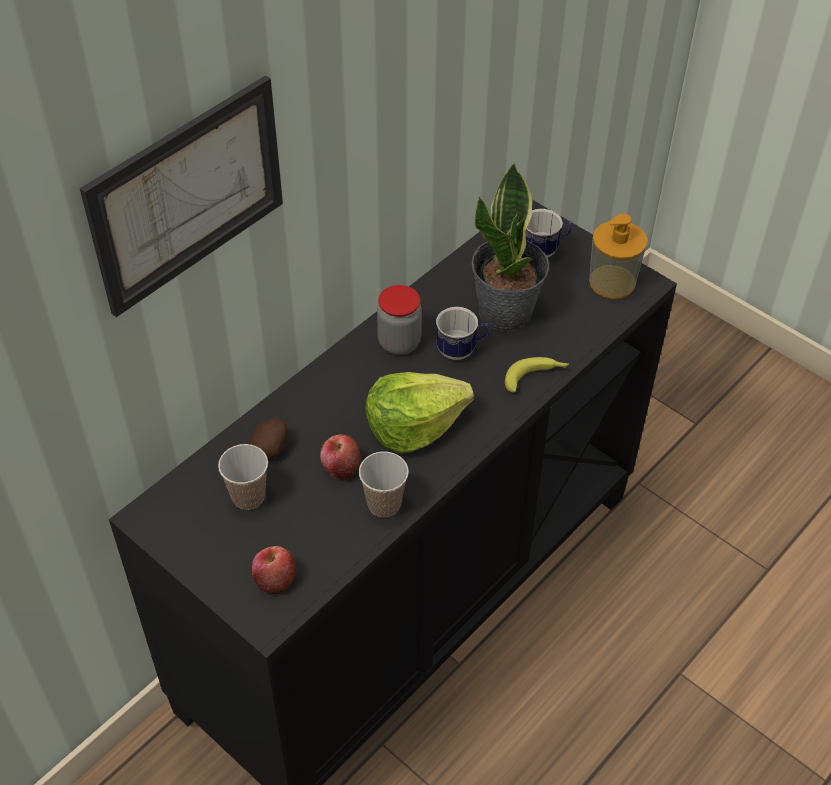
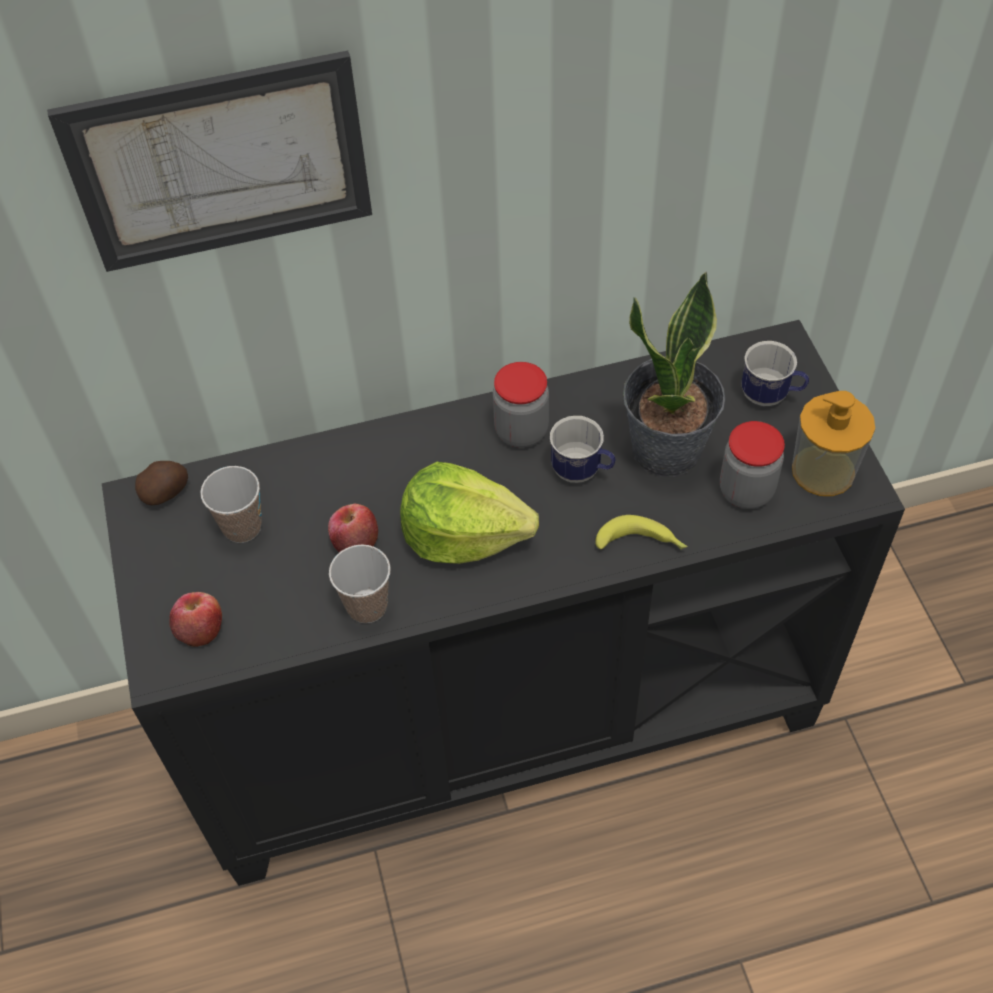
camera: 35 degrees right, 5 degrees up
(272, 447) = (304, 485): potato -> potato (166, 492)
(575, 315) = (746, 491): none -> jar

